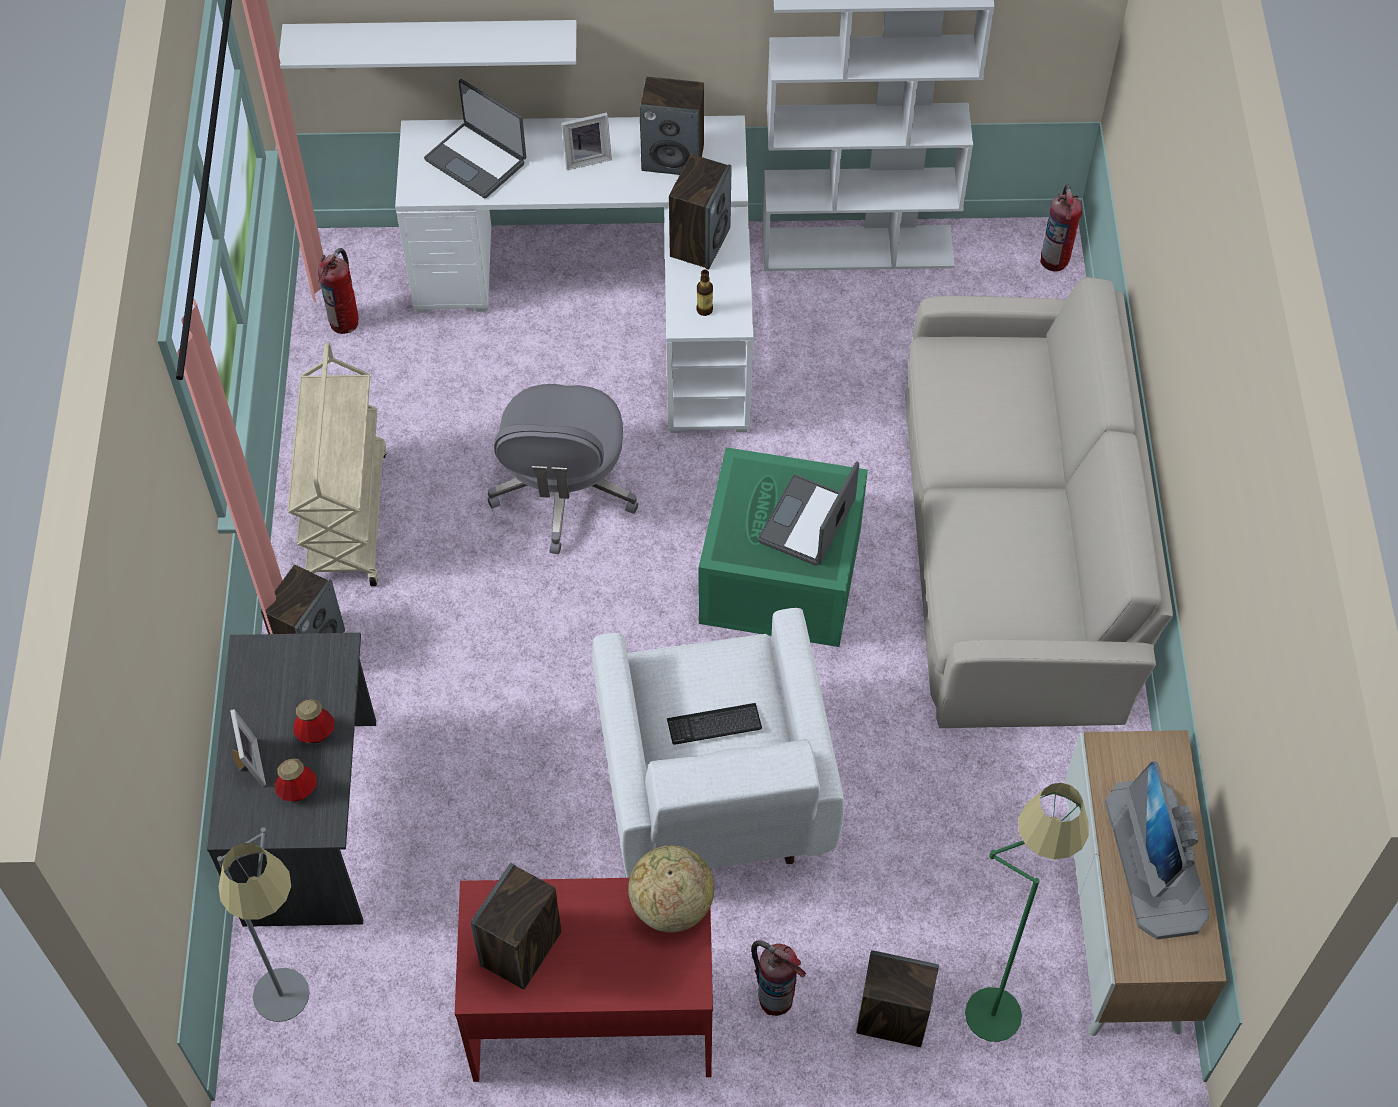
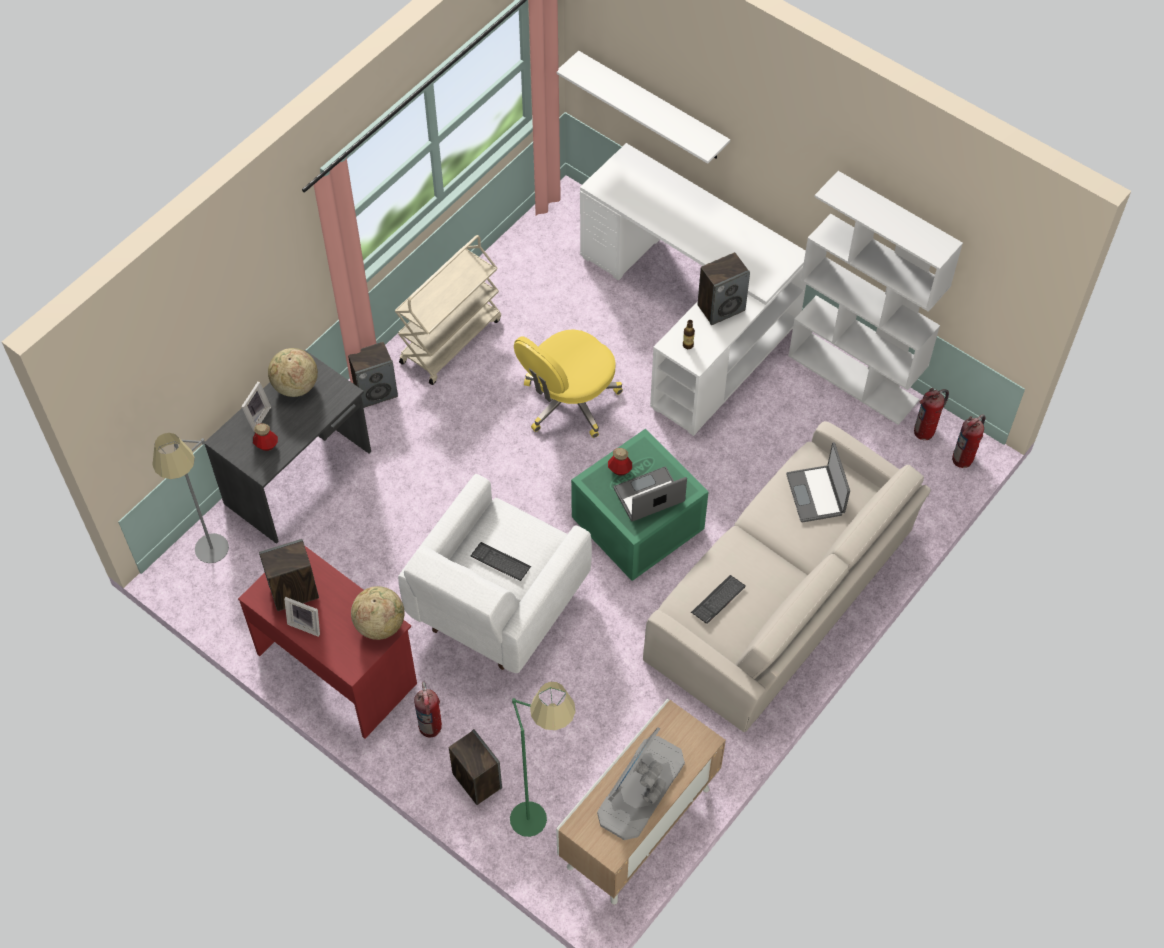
camera: 40 degrees right, 0 degrees up
(263, 689) = (295, 386): none -> globe
(316, 733) = (299, 424): bottle -> bottle (619, 469)
(345, 322) = (542, 239): fire extinguisher -> fire extinguisher (924, 432)
(477, 160) = (644, 188): laptop -> laptop (816, 494)
(564, 491) = (568, 401): grey office chair -> yellow office chair
(586, 158) = (702, 223): picture frame -> picture frame (306, 624)
(673, 158) = (748, 253): speaker -> none
(999, 584) = (718, 600): none -> keyboard

